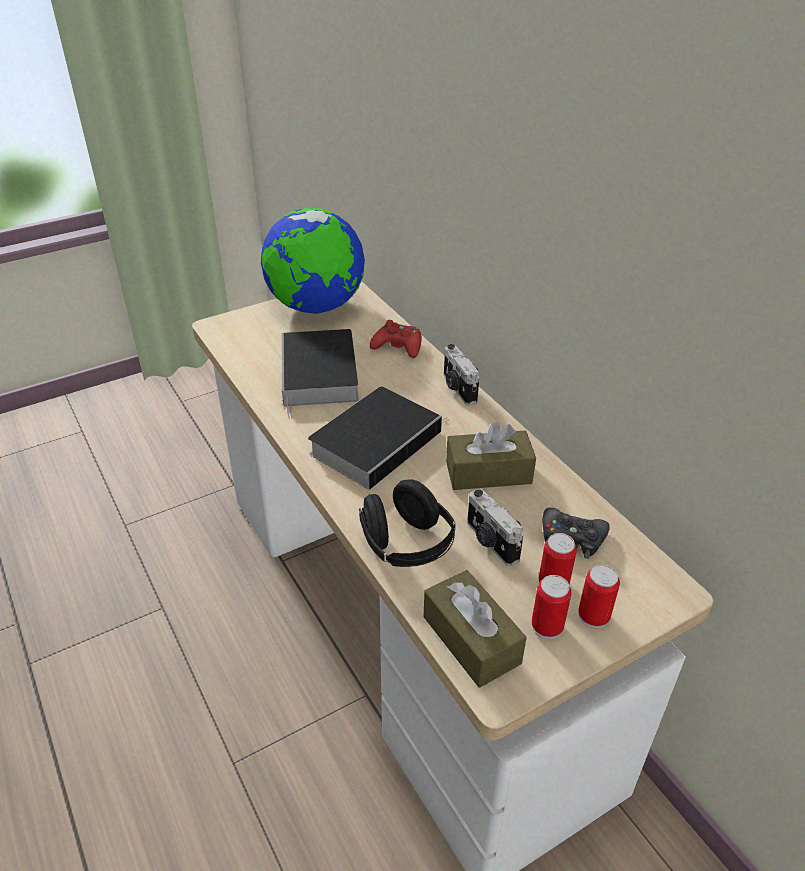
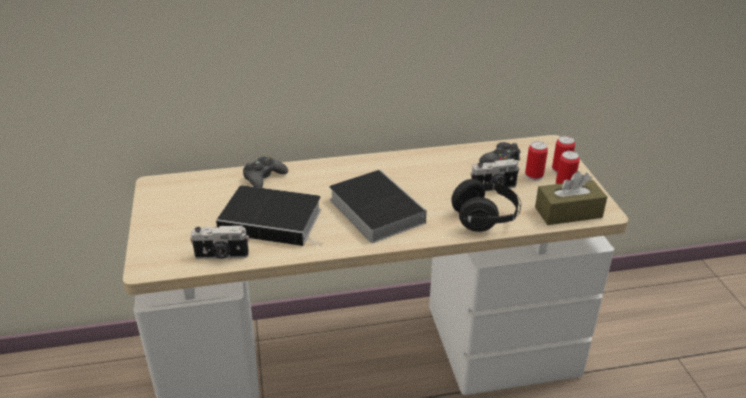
camera: 70 degrees left, 5 degrees down
(315, 307) = (168, 206): globe -> none
(398, 346) = (264, 177): red game controller -> black game controller
(458, 388) = (336, 164): camera -> camera (222, 256)
(488, 473) = (431, 174): brown tissue box -> none

